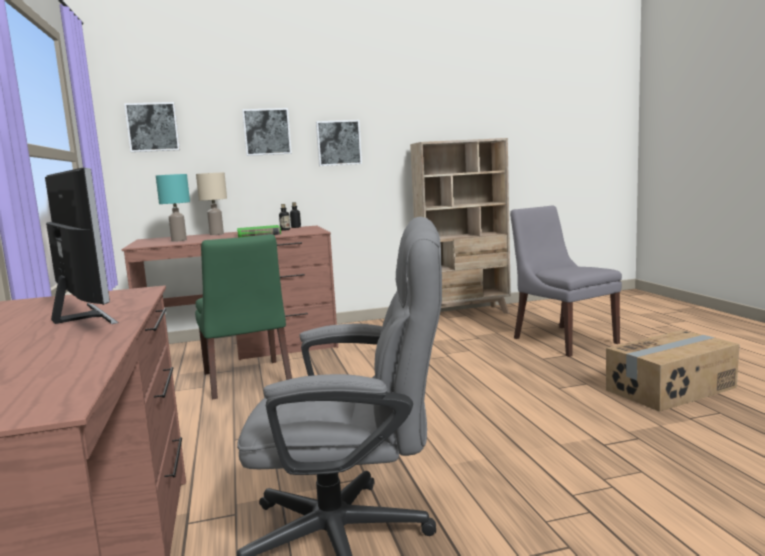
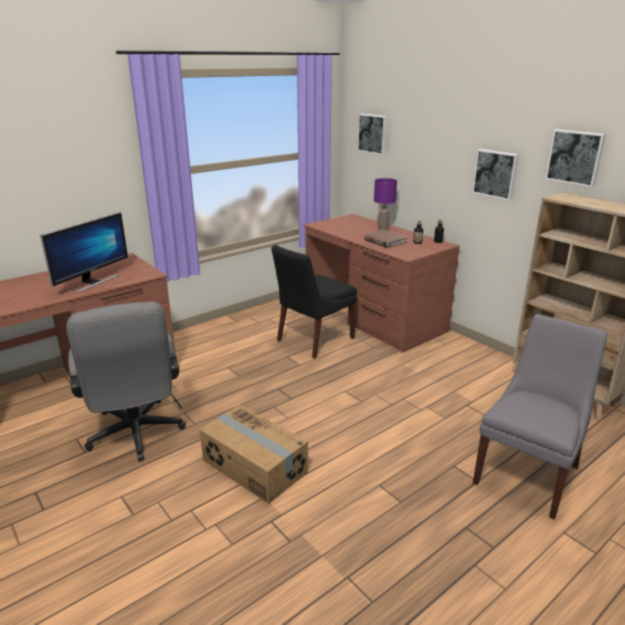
camera: 65 degrees right, 15 degrees up
(179, 240) = (345, 227): turquoise table lamp -> none
(217, 234) = (383, 228): beige table lamp -> purple table lamp
(247, 380) = (313, 340): green chair -> black chair
(259, 234) = (385, 241): green book -> brown book
(267, 132) = (441, 151): picture -> picture (575, 157)
(671, 389) = (420, 565): cardboard box -> cardboard box (254, 466)

